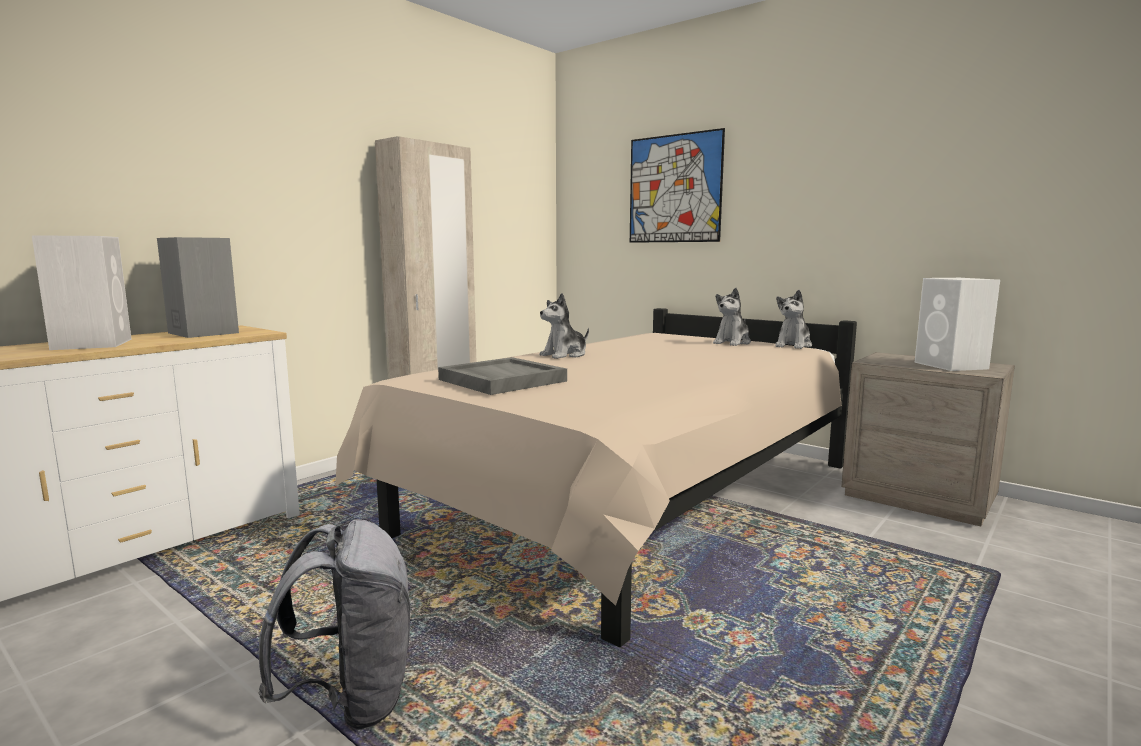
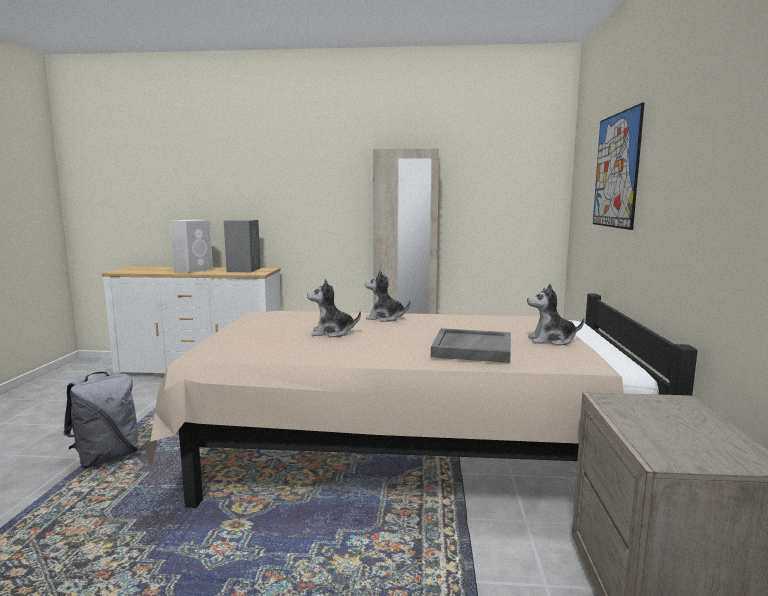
camera: 55 degrees right, 0 degrees up
(501, 380) = (273, 324): grey tray -> grey tray (471, 348)
(793, 345) = (600, 359): plush toy -> plush toy (332, 333)
(952, 366) = (680, 438): white speaker -> none

